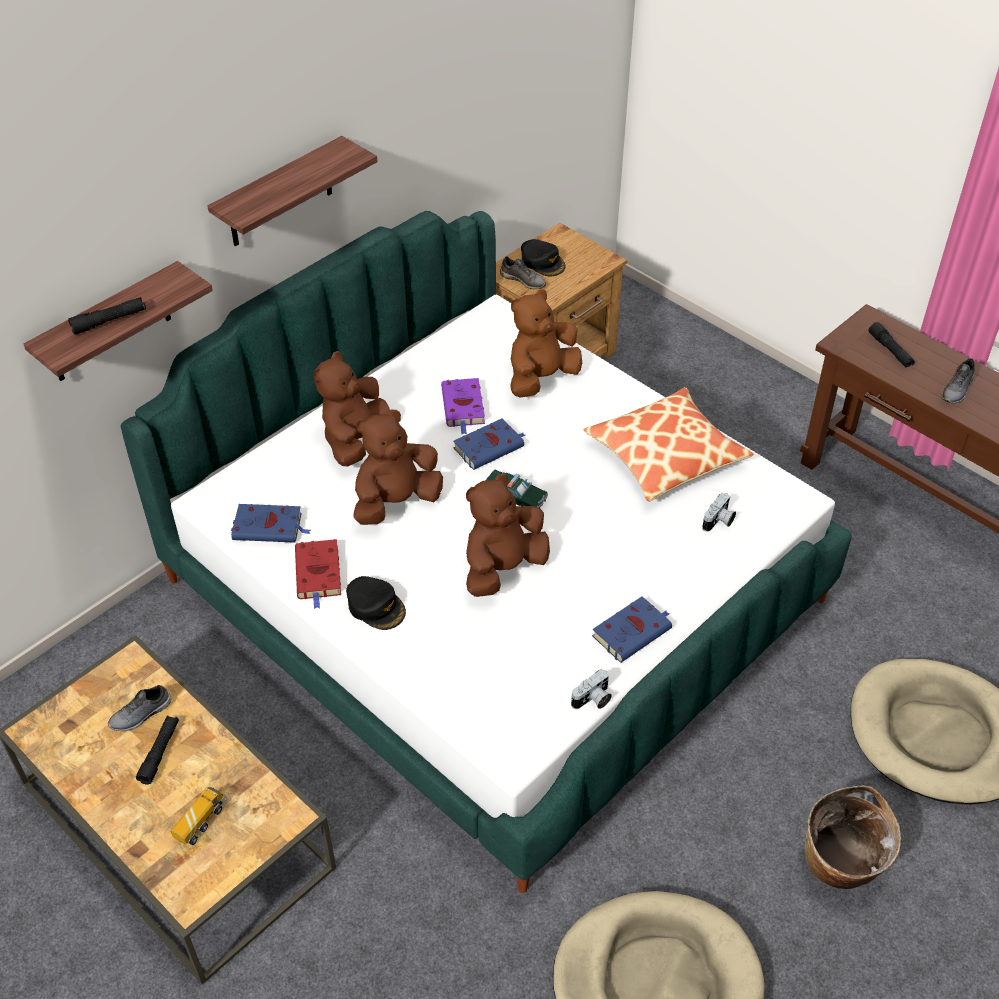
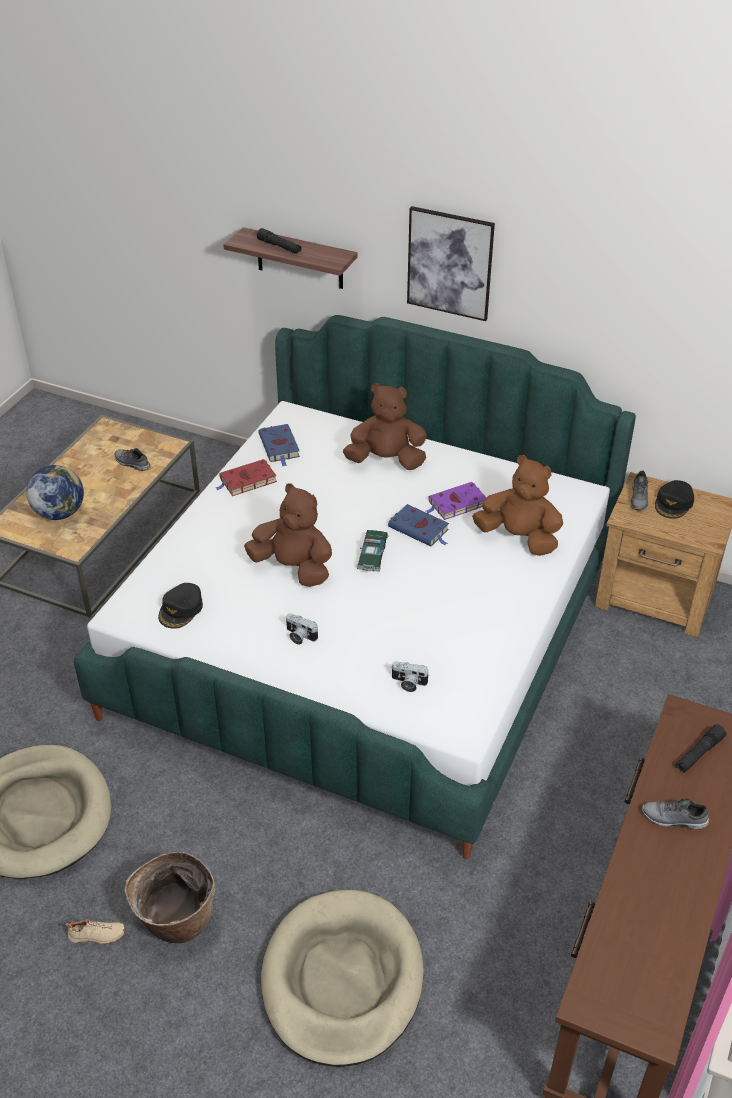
camera: 70 degrees right, 5 degrees down
(160, 753) = (105, 480): black flashlight -> none
(201, 822) = (59, 513): toy truck -> globe
(280, 194) = (450, 263): shelf -> picture
(376, 606) = (229, 515): black cap -> black cap (181, 609)
(396, 502) = (334, 497): brown plush toy -> none
(593, 700) = (183, 646): camera -> camera (299, 636)
(633, 631) = (260, 654): blue book -> none
(665, 455) = (471, 633): pillow -> none
(845, 947) = (97, 936): none -> beige shoe

